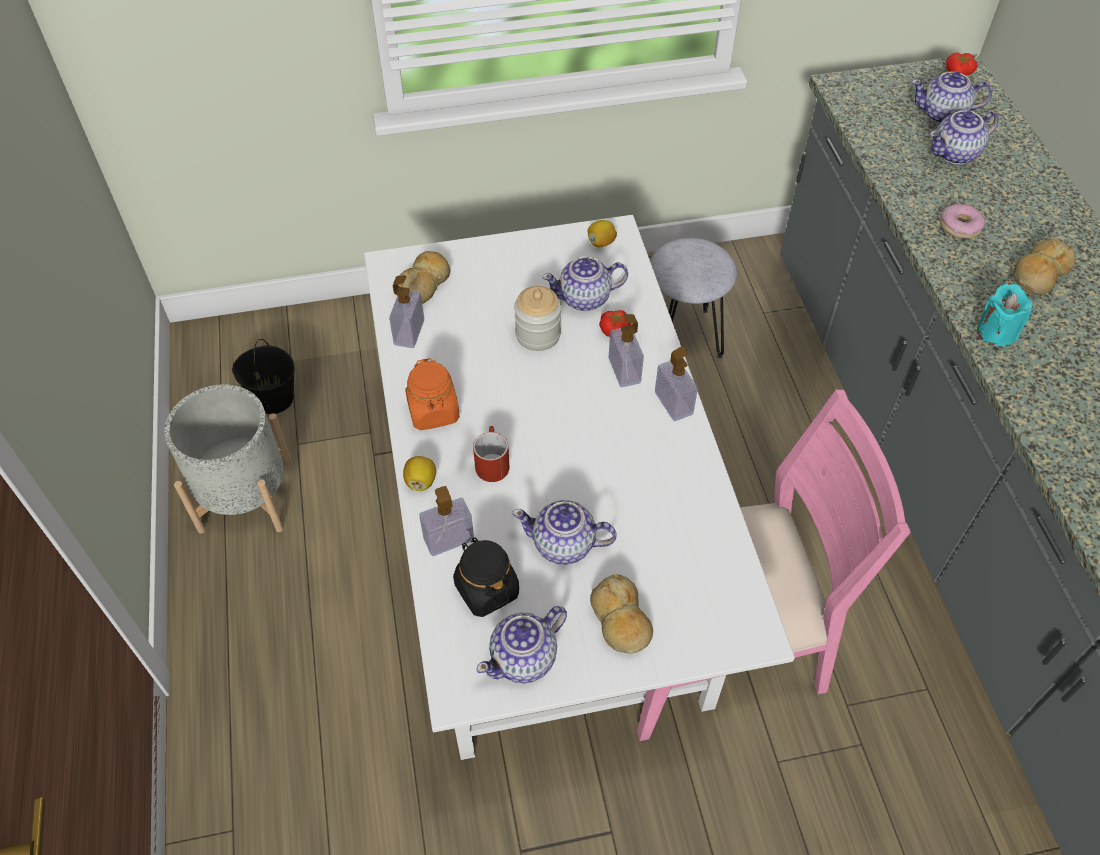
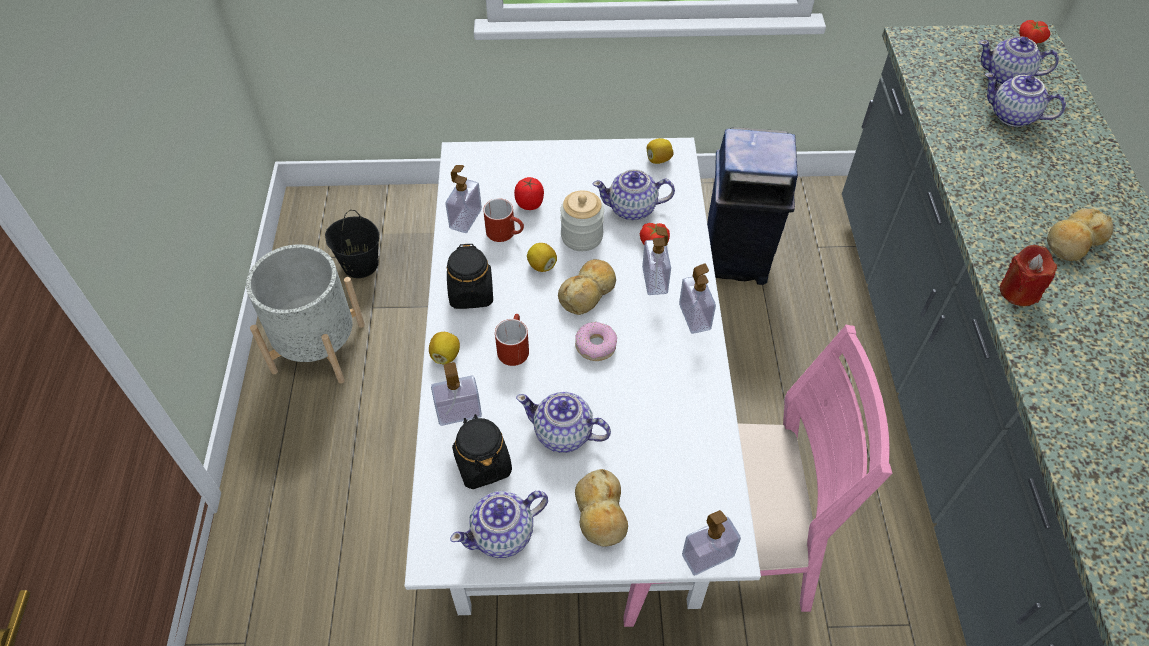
camera: 10 degrees right, 0 degrees up
(424, 284) = (489, 177): bread -> bread (588, 292)
(433, 411) = (471, 293): orange jar -> black jar
(456, 341) = (506, 232): none -> red mug
(475, 307) = (530, 204): none -> tomato
(502, 371) = (542, 265): none -> lemon
(681, 336) = (736, 258): grey stool -> blue trash can
(738, 645) = (707, 556): none -> soap dispenser
(955, 154) = (1011, 116): teapot -> teapot turned 45 degrees clockwise
(959, 226) = (1002, 185): donut -> donut (595, 345)
(996, 332) = (1018, 291): turquoise candle -> red candle

